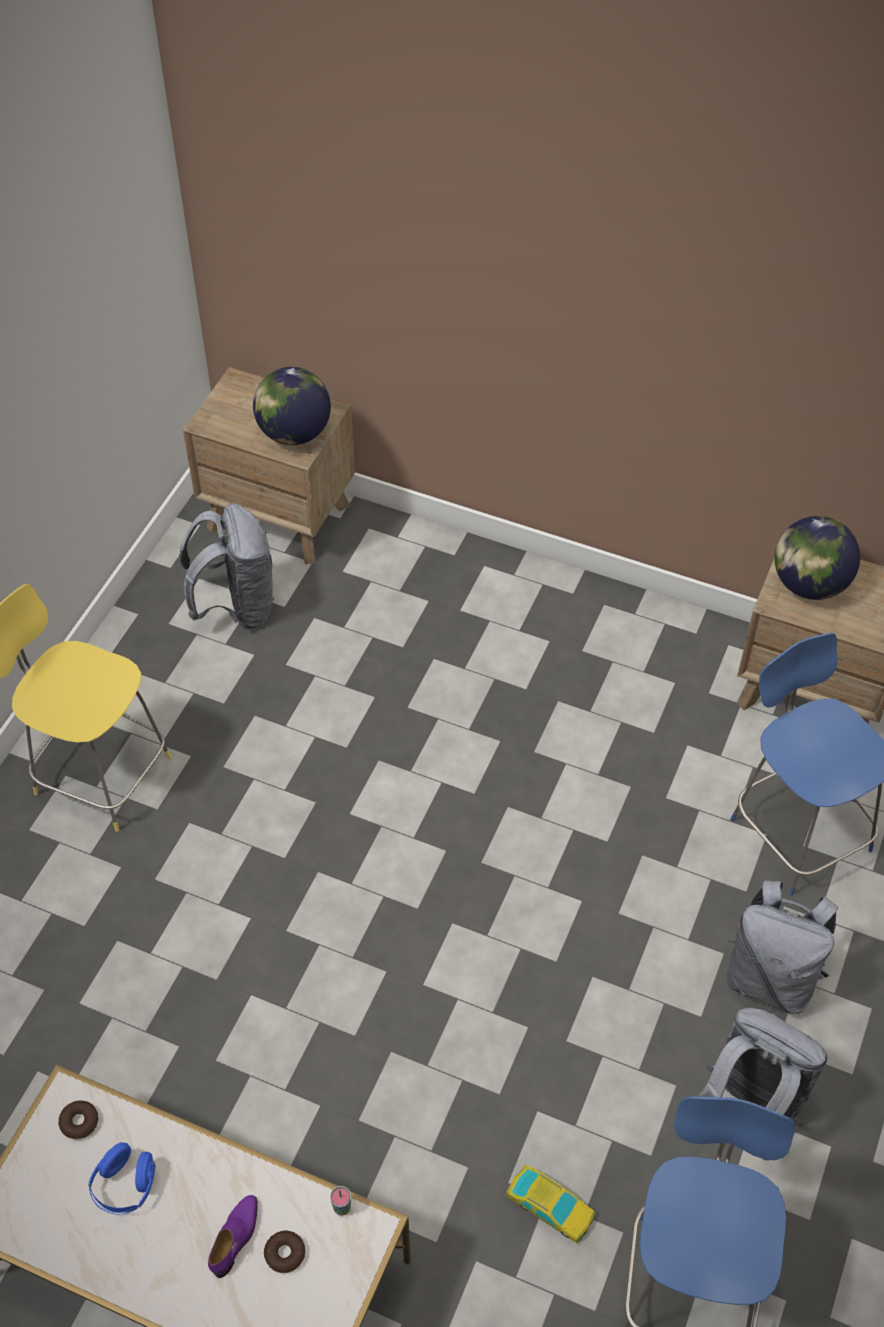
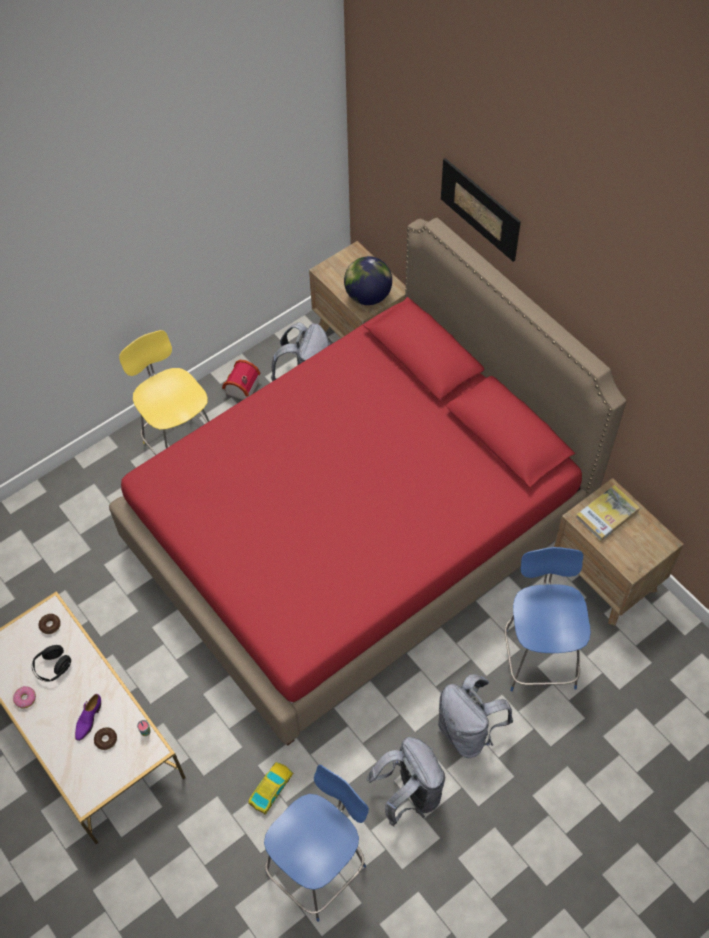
camera: 30 degrees right, 5 degrees up
(108, 1259) = (25, 699): none -> donut
(125, 1186) = (53, 667): blue headphones -> black headphones
(141, 655) = (240, 388): none -> toy house
(236, 1237) = (88, 719): purple shoe -> purple shoe turned 150 degrees clockwise
(442, 780) = (357, 532): none -> red bed
(473, 204) = (480, 209): none -> picture
(550, 1206) = (271, 789): toy car -> toy car turned 120 degrees counterclockwise
(809, 584) = (607, 514): globe -> book

